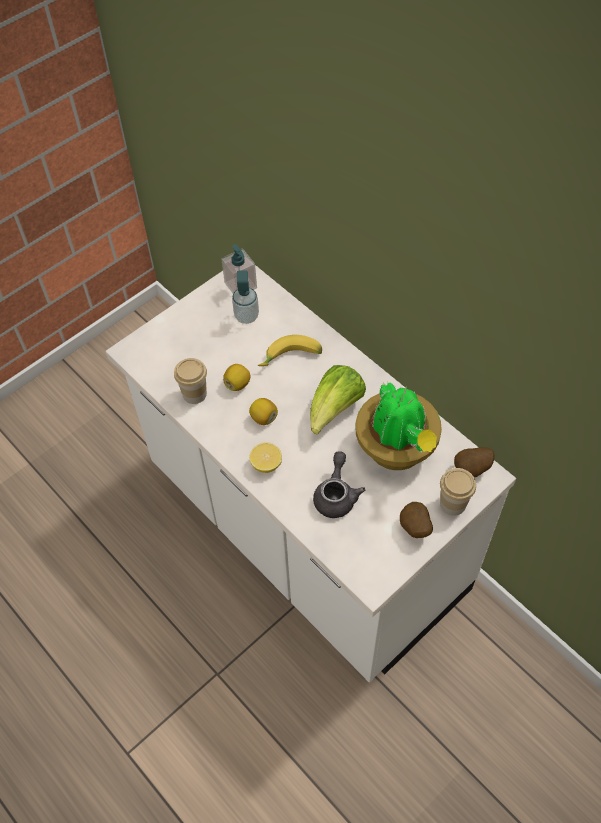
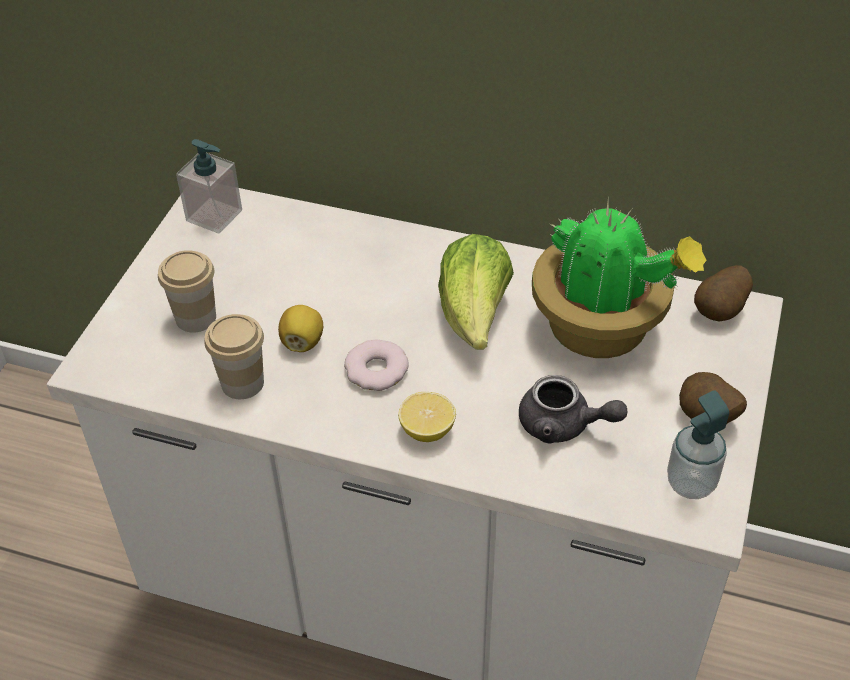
camera: 30 degrees left, 10 degrees down
(246, 316) = (252, 250): soap dispenser -> soap dispenser (691, 483)
(263, 418) = (376, 370): lemon -> donut
(291, 358) = (360, 277): banana -> none
(336, 495) = (563, 425): grey teapot -> grey teapot turned 135 degrees clockwise
(453, 503) = (731, 363): cup -> cup (196, 317)

